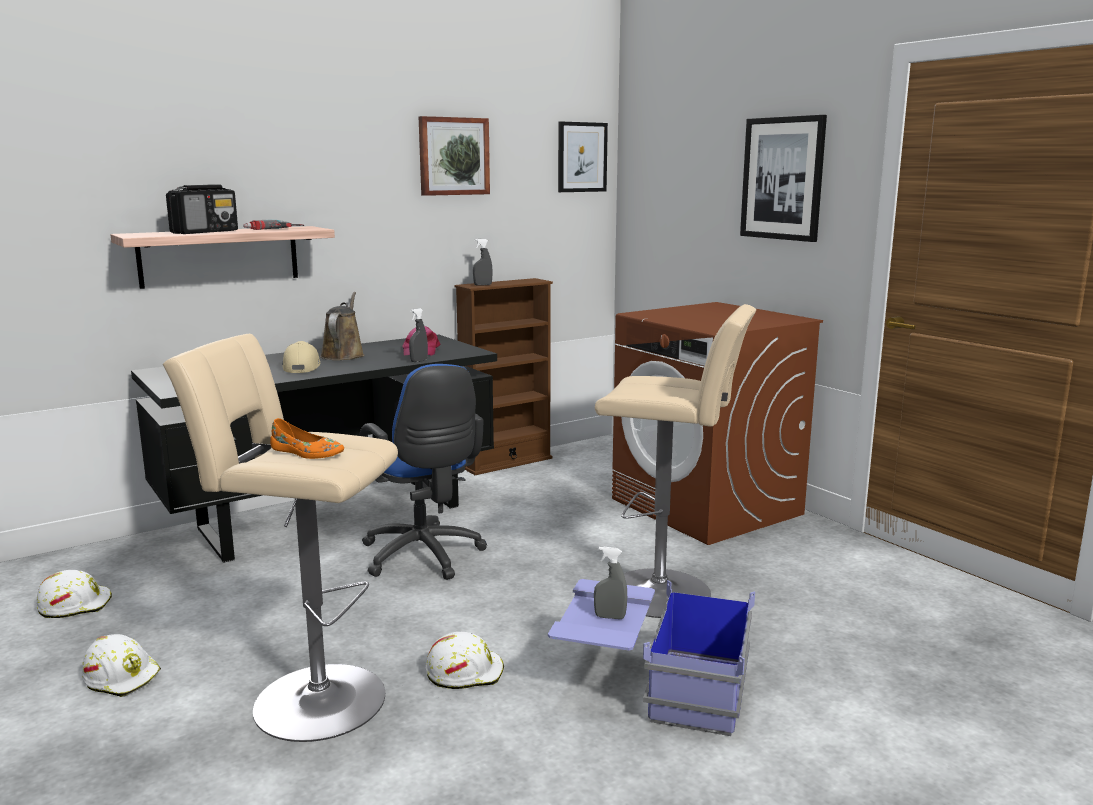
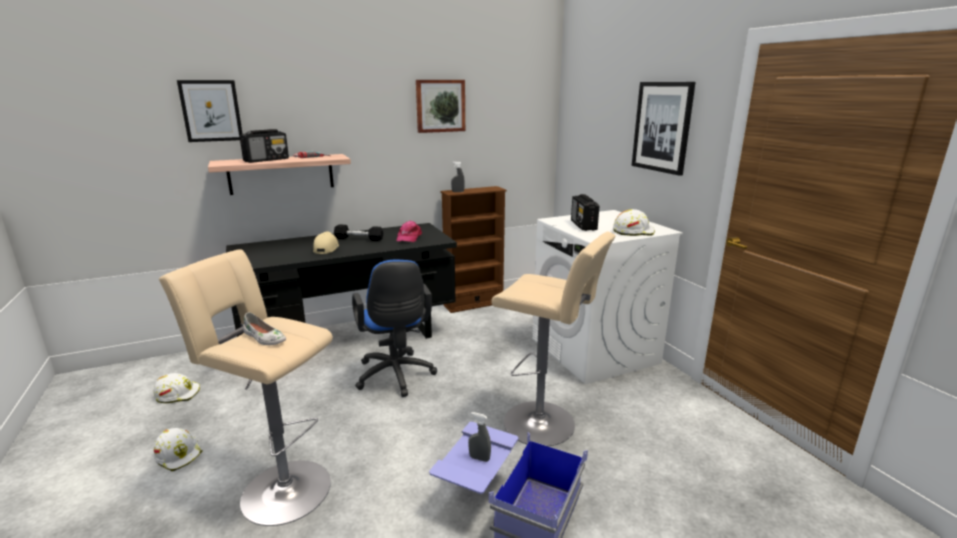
camera: 10 degrees right, 5 degrees up
(306, 453) = (264, 338): orange shoe -> white shoe
(343, 355) = (359, 238): brown watering can -> black dumbbell
(419, 361) = (402, 246): grey spray bottle -> none
(465, 672) = (386, 478): white hard hat -> white hard hat (633, 232)
(582, 157) = (532, 104): picture -> picture (211, 111)
(686, 318) = (583, 225): none -> radio
(707, 507) = (594, 351): brown washing machine -> white washing machine

